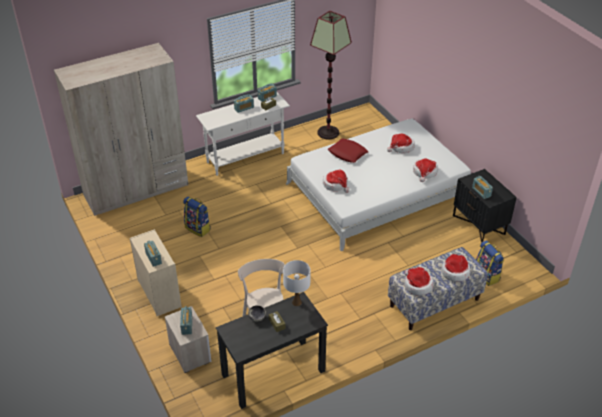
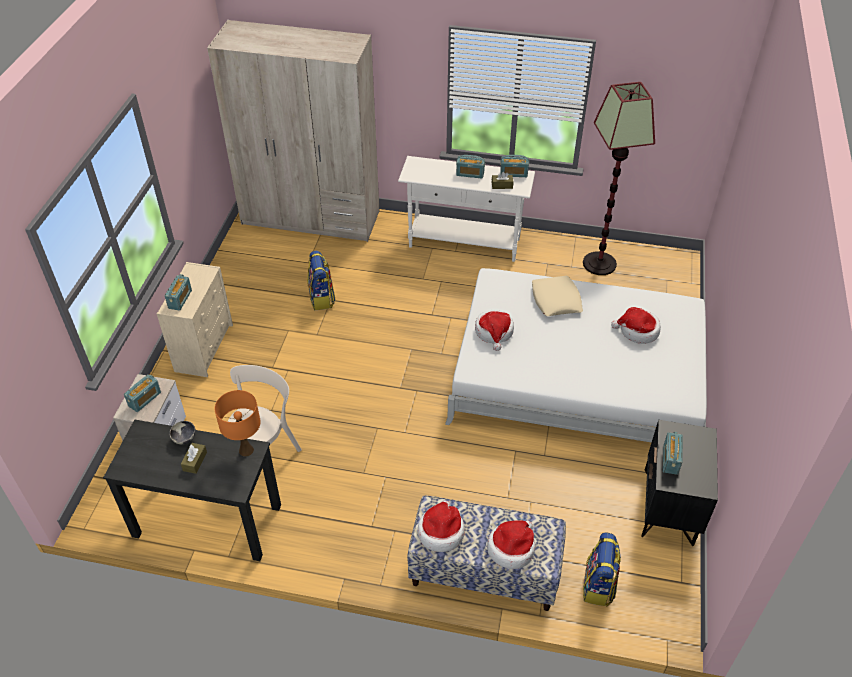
camera: 40 degrees right, 5 degrees up
(296, 302) = (246, 450): white table lamp -> orange table lamp
(347, 153) = (556, 300): red pillow -> beige pillow
(425, 172) = (630, 384): hat -> none

